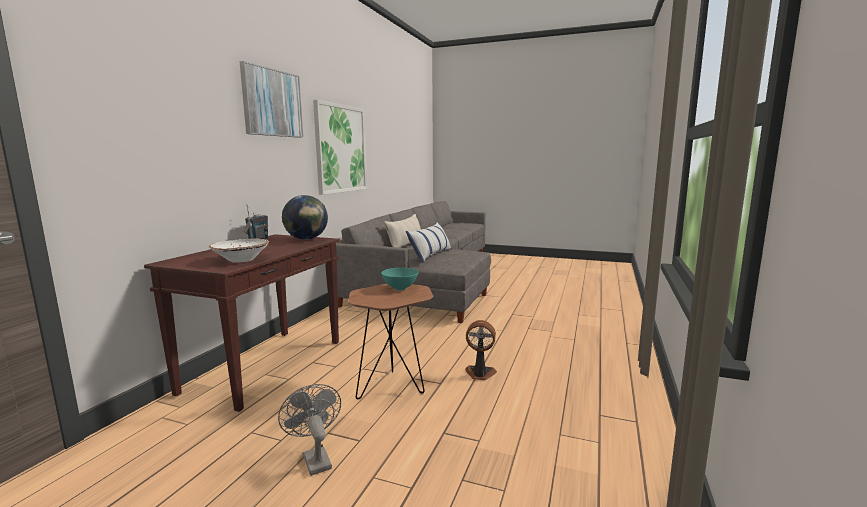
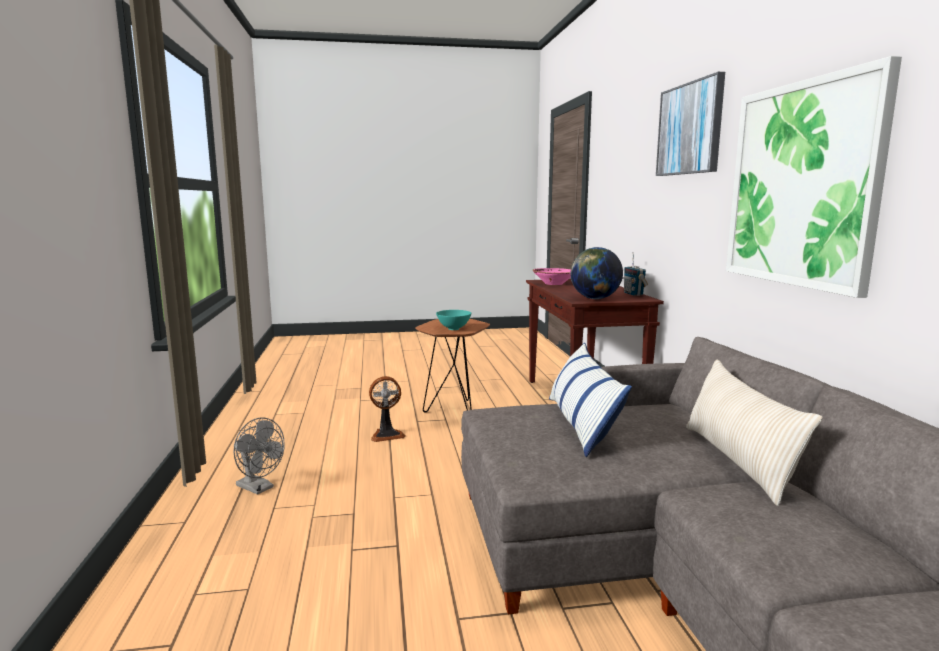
camera: 150 degrees right, 0 degrees up
(241, 260) = (553, 284): white bowl -> pink bowl
(314, 458) = (448, 379): grey fan -> grey fan (259, 488)

